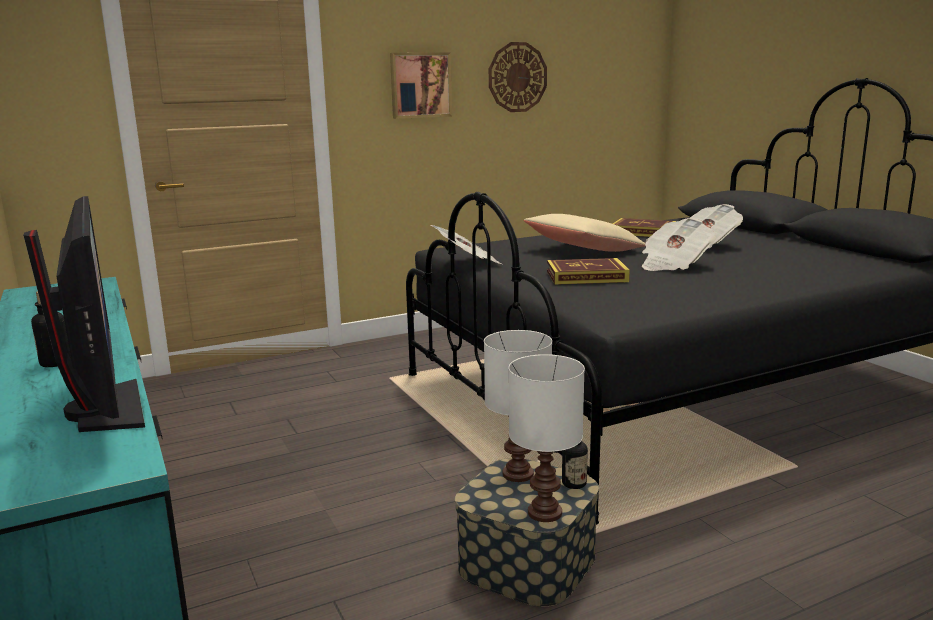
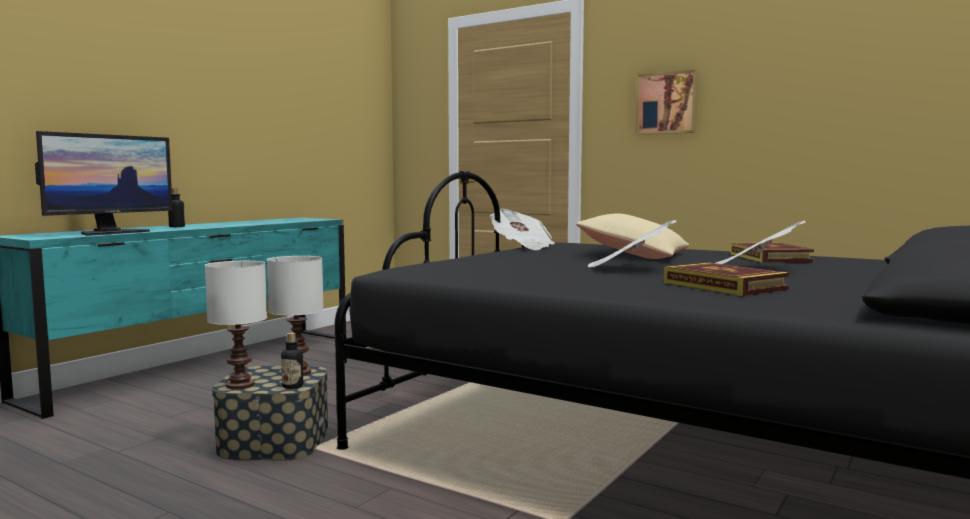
camera: 60 degrees right, 10 degrees down
(517, 77) = (783, 90): wall clock -> none
(586, 276) = (528, 260): book -> book (724, 286)

